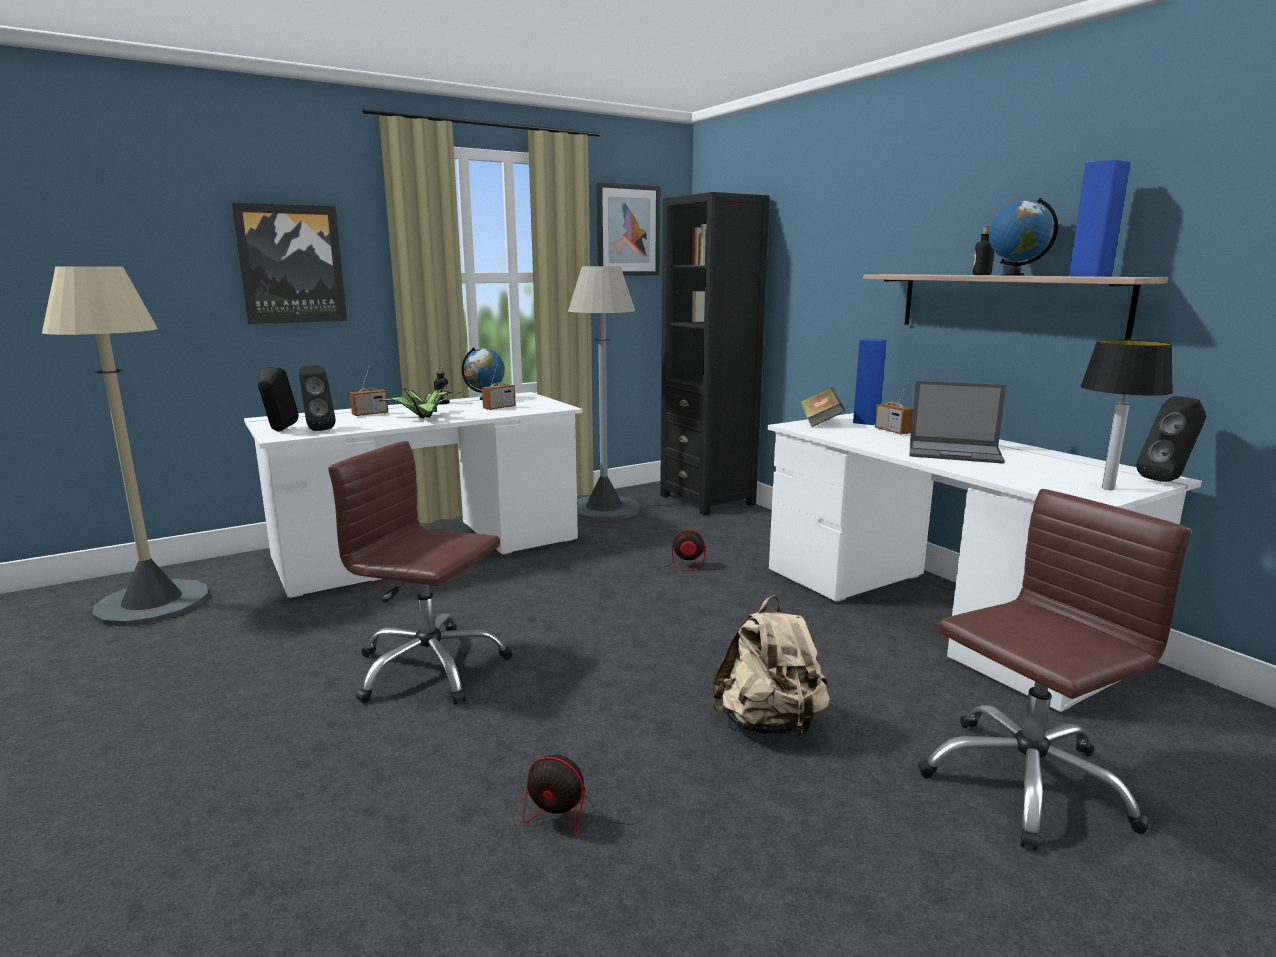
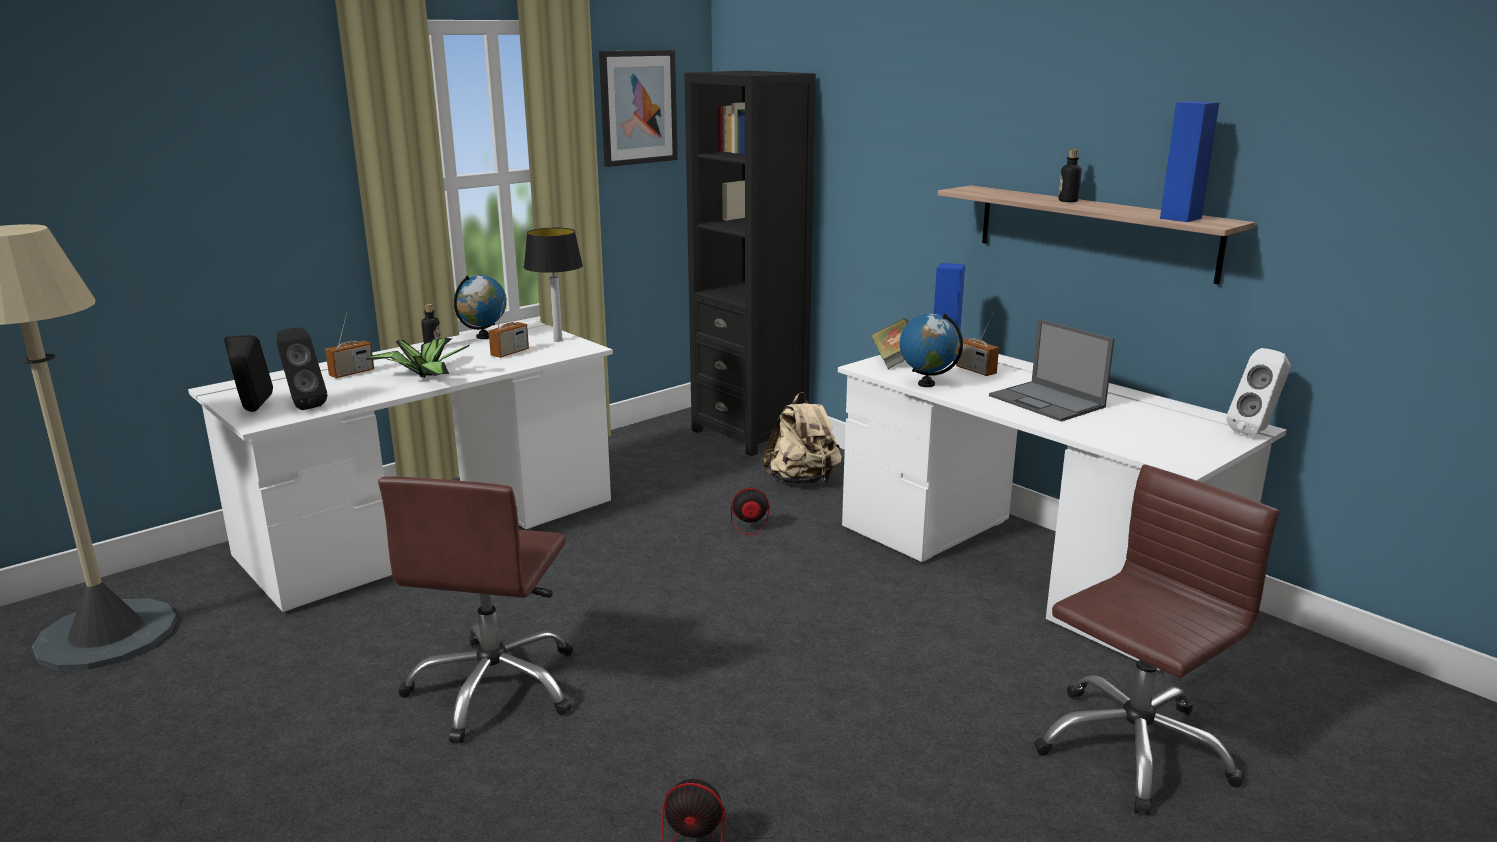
camera: 10 degrees left, 5 degrees up
(291, 264) = (230, 186): picture -> none
(429, 668) = (495, 687): brown office chair -> brown office chair turned 90 degrees counterclockwise
(604, 509) = (628, 455): grey floor lamp -> none
(769, 724) = (881, 714): beige backpack -> beige backpack (802, 481)
(955, 452) = (1048, 402): laptop -> laptop turned 45 degrees clockwise
(1014, 275) = (1103, 207): globe -> globe (926, 384)
(1108, 488) = (1201, 447): table lamp -> table lamp (558, 340)
(1168, 480) = (1255, 431): black speaker -> white speaker

